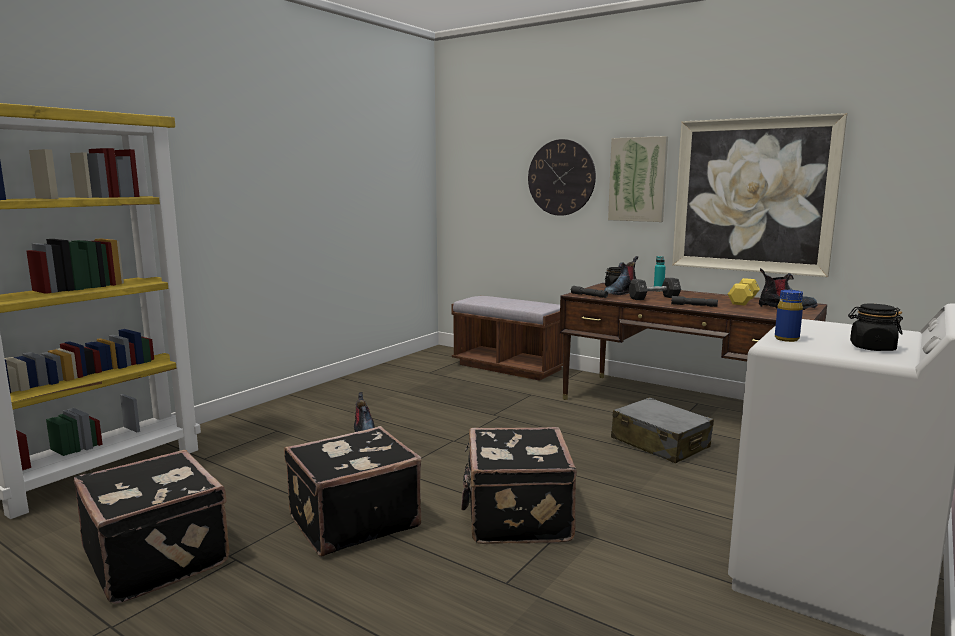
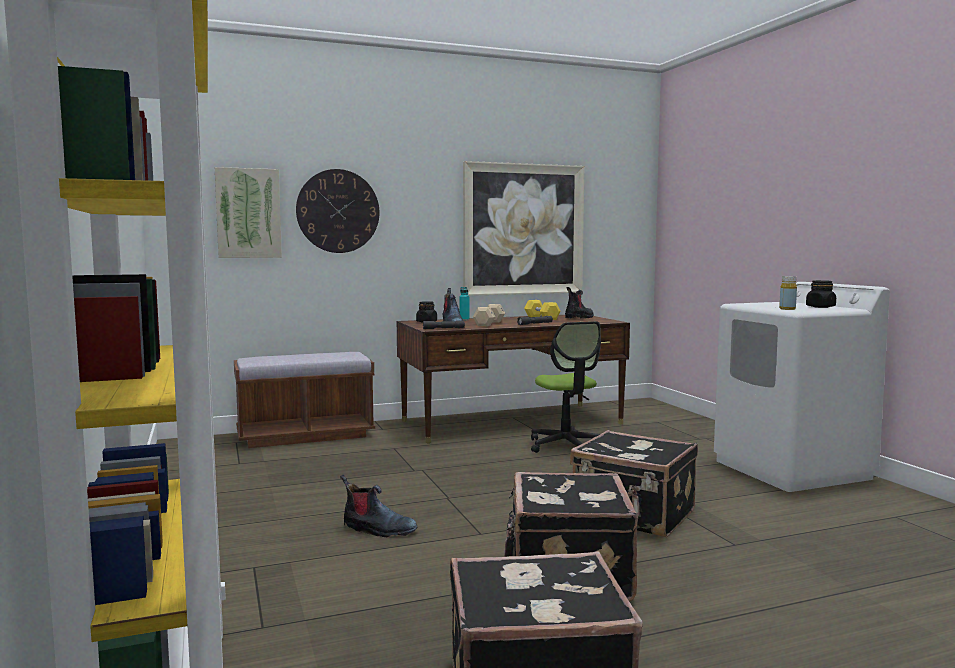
camera: 55 degrees left, 5 degrees down
(638, 179) = (423, 214): picture -> picture (248, 213)
(654, 298) = (489, 323): black dumbbell -> beige dumbbell
(660, 443) = (566, 445): grey suitcase -> office chair
(786, 339) = (787, 309): blue bottle -> yellow bottle

